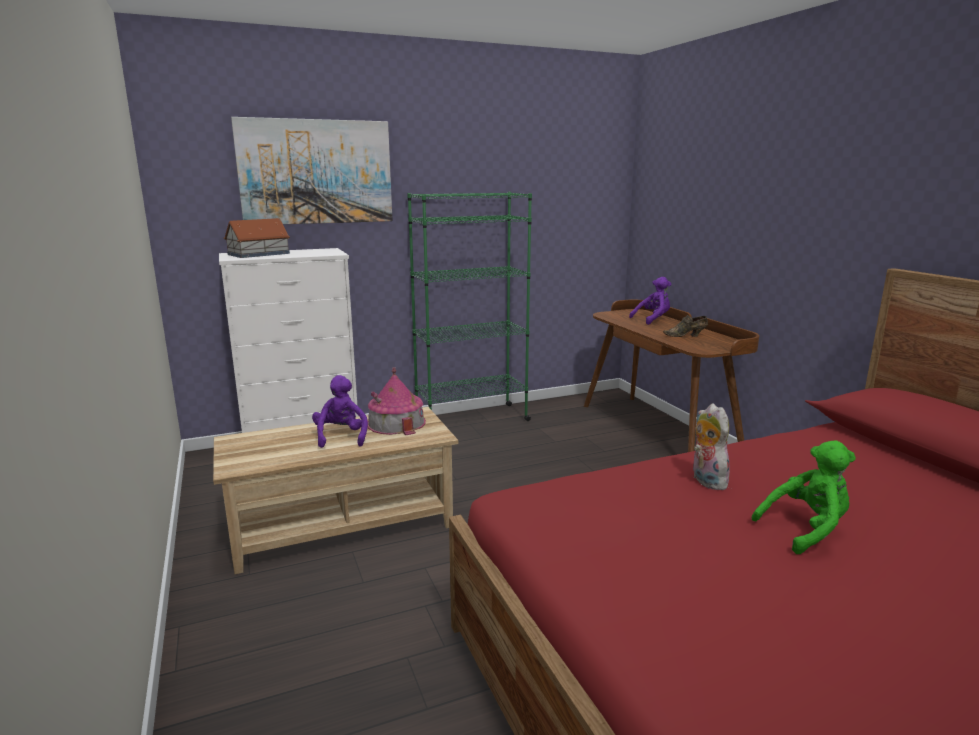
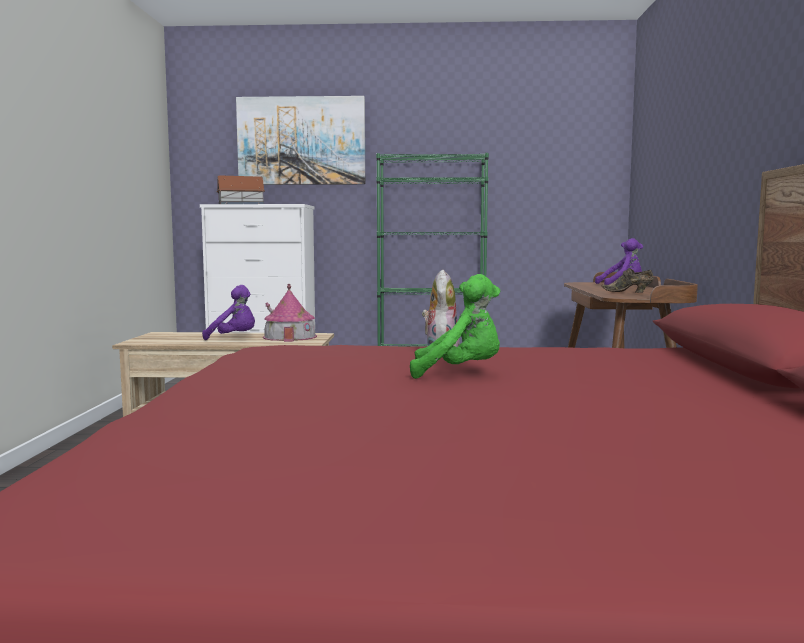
camera: 25 degrees right, 10 degrees down
(341, 437) = (234, 338): purple plush toy -> purple plush toy turned 90 degrees clockwise

